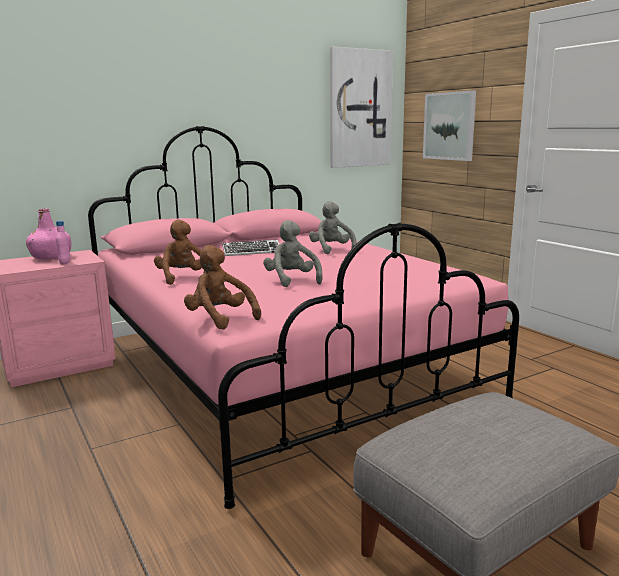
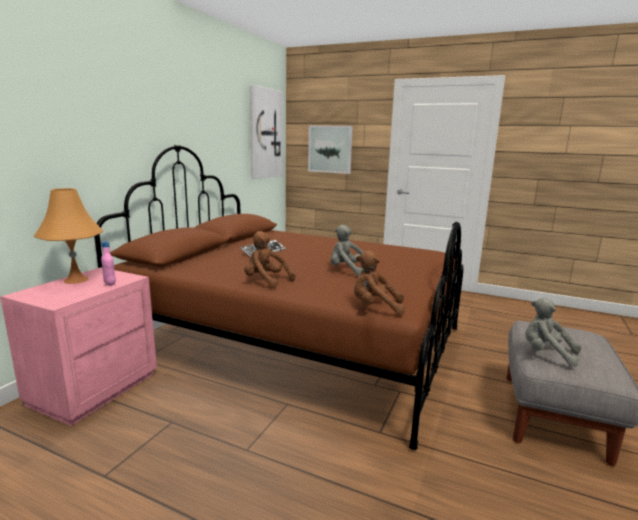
camera: 35 degrees left, 0 degrees up
(51, 257) = (76, 280): pink bottle -> orange table lamp
(279, 369) = (297, 341): pink bed -> brown bed
(331, 250) = (316, 244): grey plush toy -> grey plush toy (546, 353)

